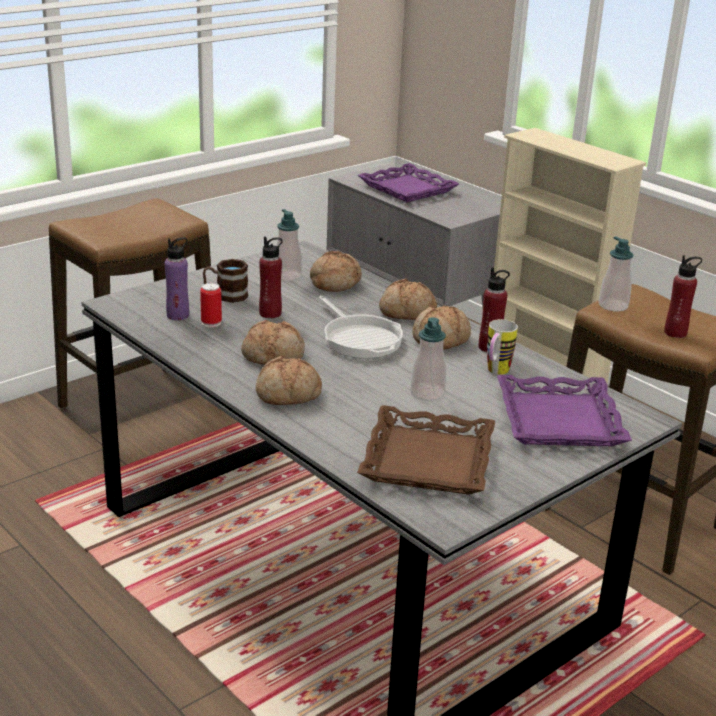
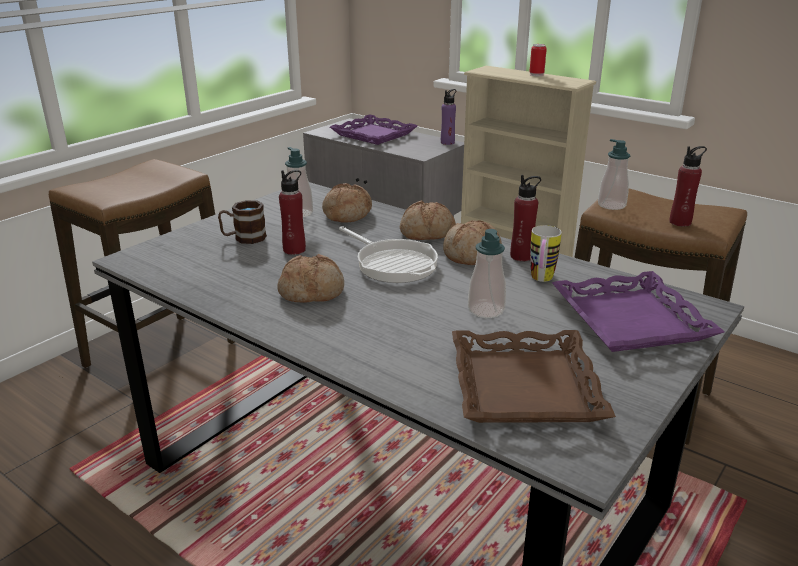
camera: 10 degrees left, 0 degrees up
(178, 315) = (199, 263): purple bottle -> purple bottle (447, 142)
(211, 323) = (236, 266): can -> can (536, 74)
(287, 394) = (342, 332): bread -> none

